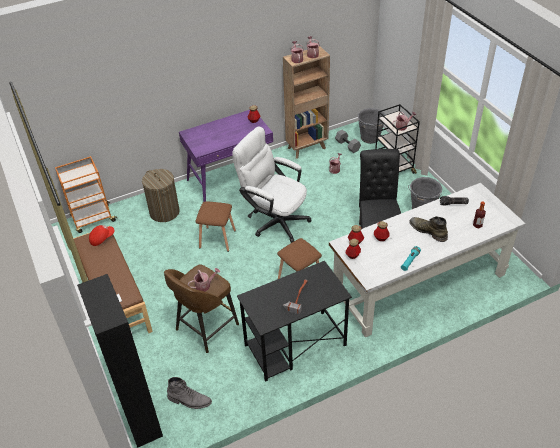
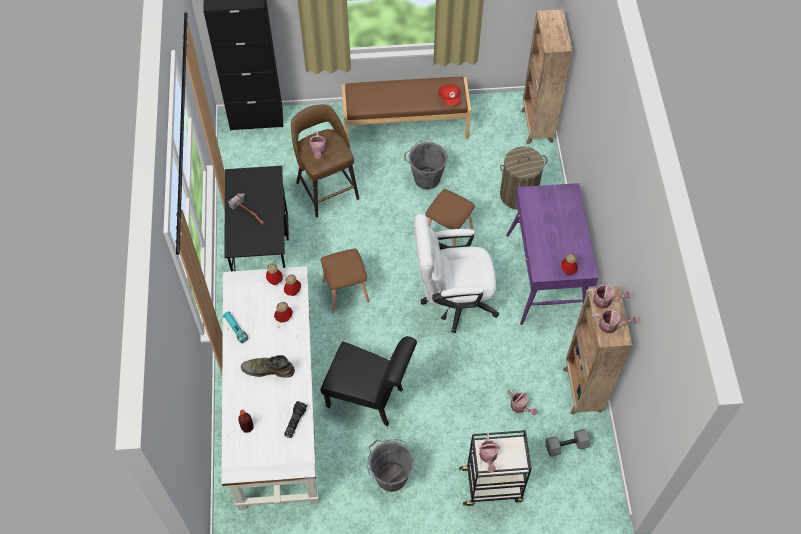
camera: 110 degrees right, 15 degrees up
(92, 219) = (536, 127): orange cart -> brown bookcase
(189, 400) = (253, 156): grey boot -> none
(274, 220) = (452, 300): white office chair -> white office chair turned 150 degrees counterclockwise
(370, 138) = (572, 486): grey bucket -> grey bucket (425, 178)
(428, 231) = (268, 369): green boot -> green boot turned 150 degrees counterclockwise

